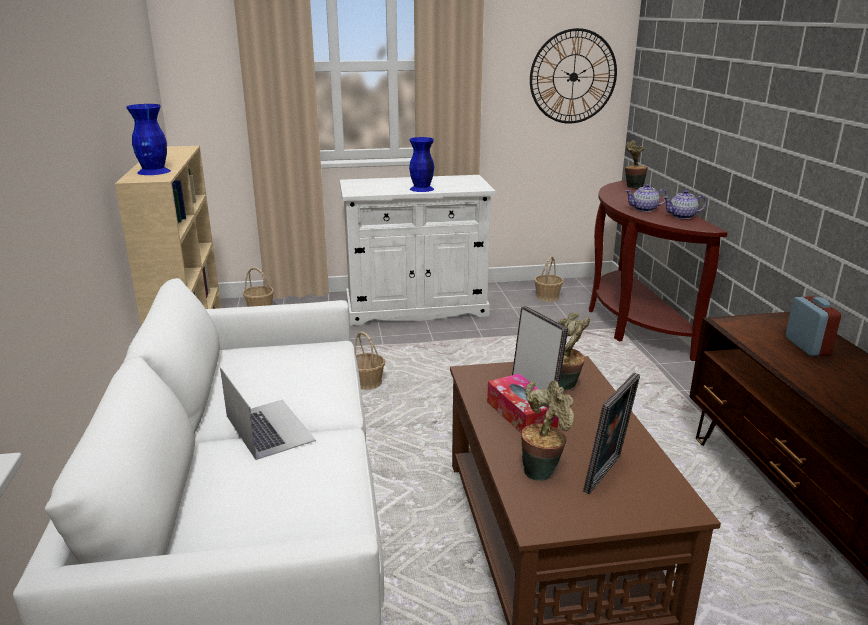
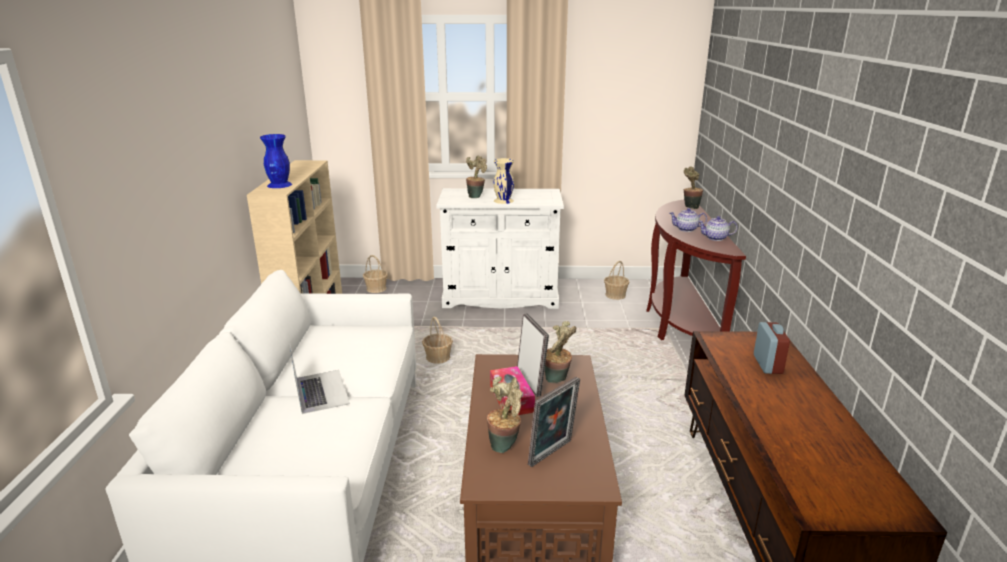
camera: 10 degrees right, 0 degrees up
(386, 186) = (476, 196): none -> potted plant
(421, 189) = (503, 200): blue vase -> beige vase
(573, 77) = (646, 108): wall clock -> none

